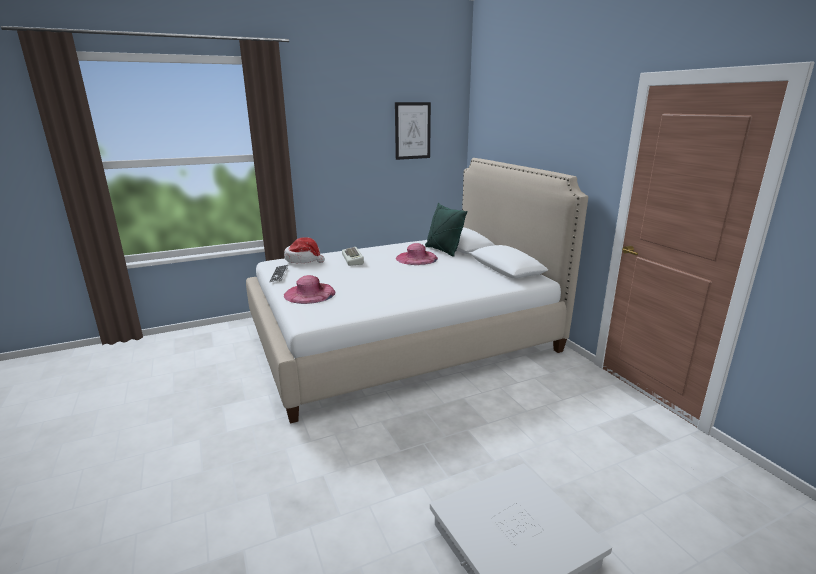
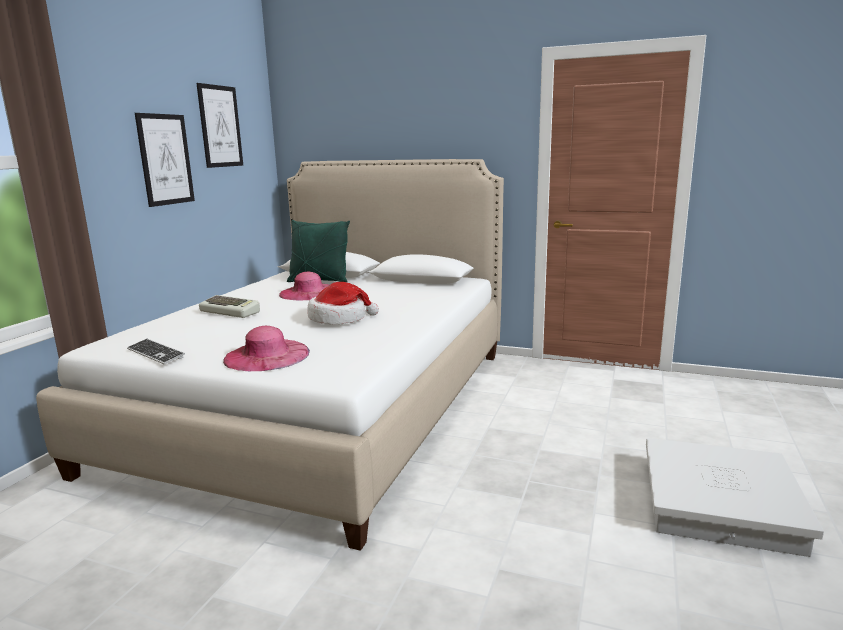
camera: 45 degrees left, 5 degrees down
(304, 259) = (154, 329): hat -> hat (339, 318)
(361, 154) = (165, 159): none -> picture

